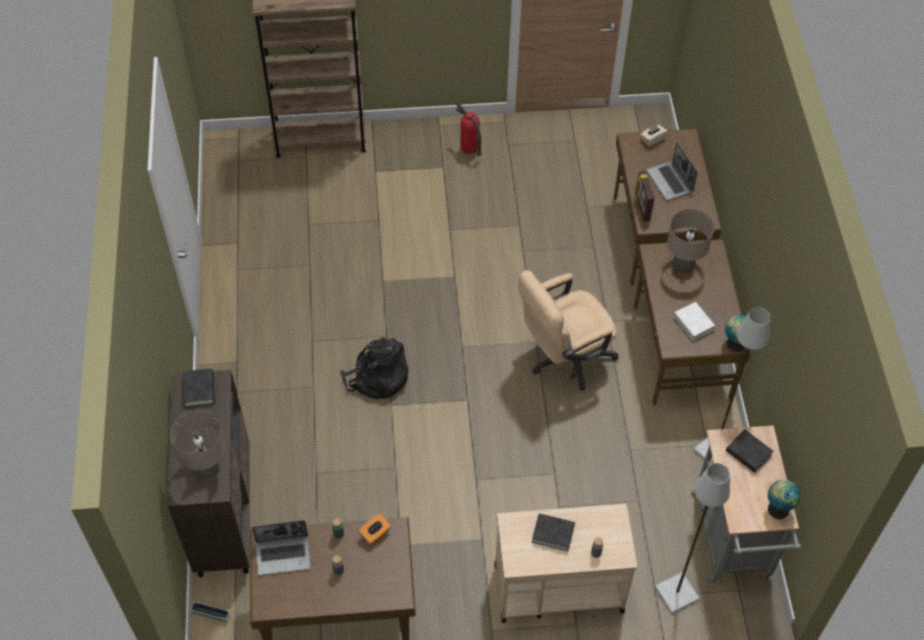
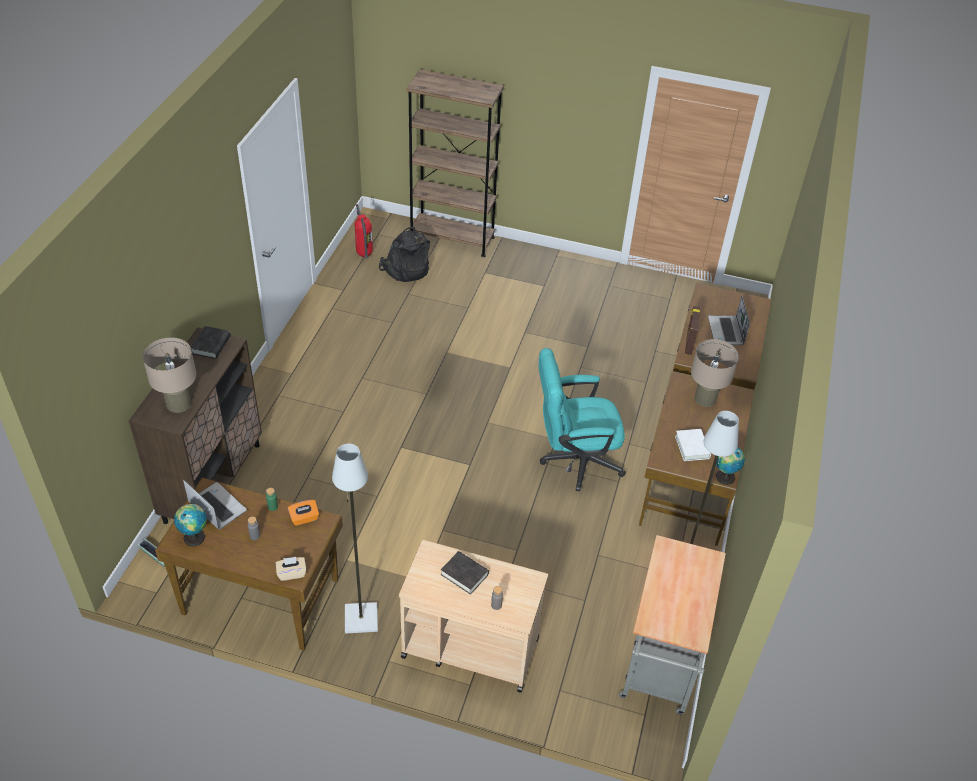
camera: 20 degrees right, 10 degrees down
(284, 554) = (216, 507): laptop -> laptop turned 150 degrees counterclockwise
(377, 378) = (400, 423): black backpack -> black backpack (405, 269)
(469, 150) = (572, 280): fire extinguisher -> fire extinguisher (364, 255)
(564, 358) = (574, 460): beige office chair -> turquoise office chair
(652, 139) = (725, 295): beige tissue box -> beige tissue box (291, 573)
(676, 594) = (580, 695): grey floor lamp -> grey floor lamp (360, 619)
(748, 453) = (688, 568): black book -> none
(777, 508) = (694, 626): globe -> globe (195, 536)

